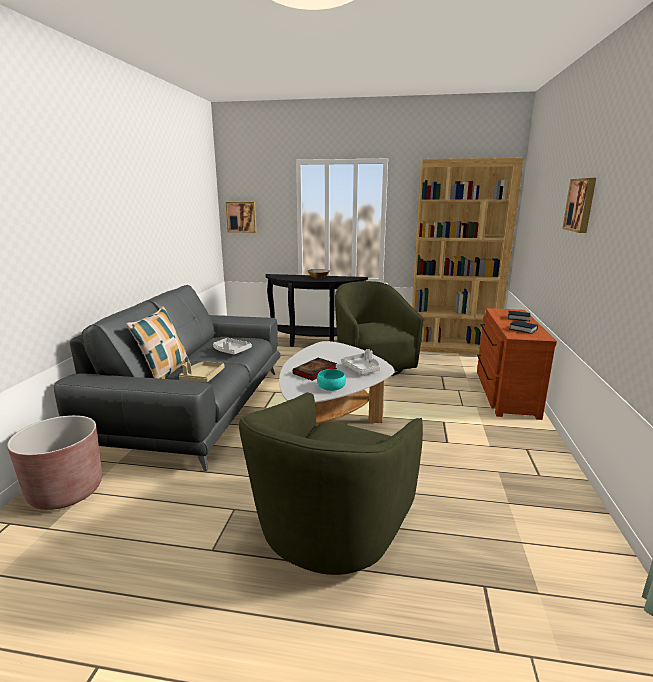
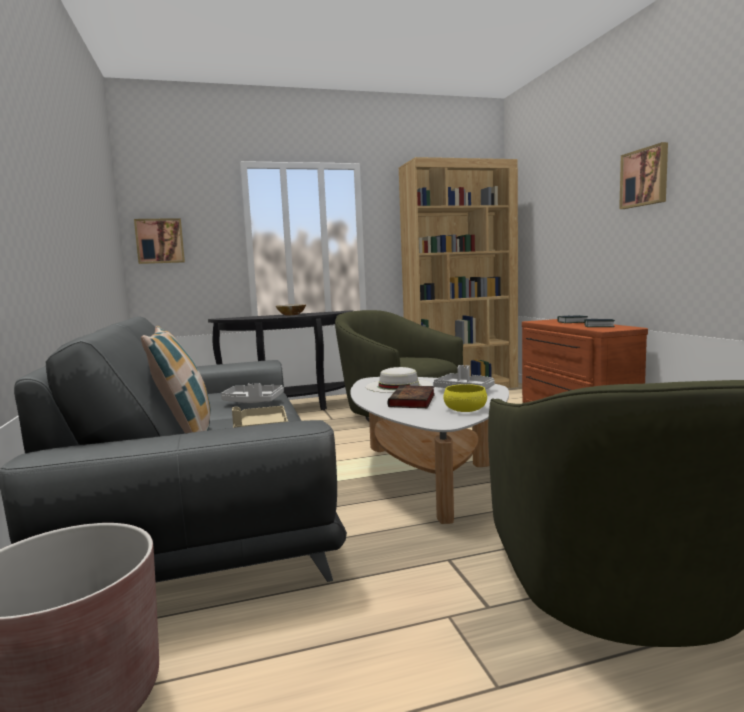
camera: 25 degrees left, 10 degrees down
(330, 354) = (398, 386): none -> white hat
(331, 387) = (465, 409): turquoise bowl -> yellow bowl

